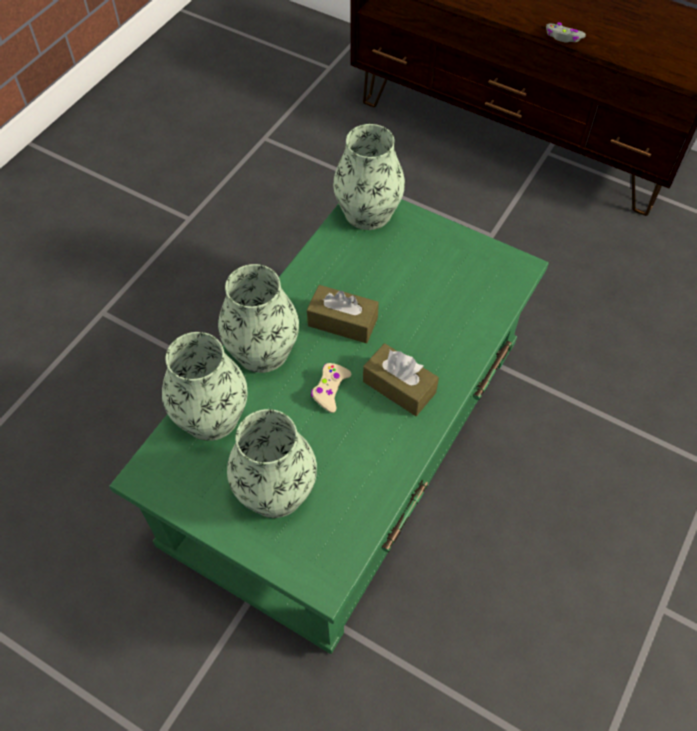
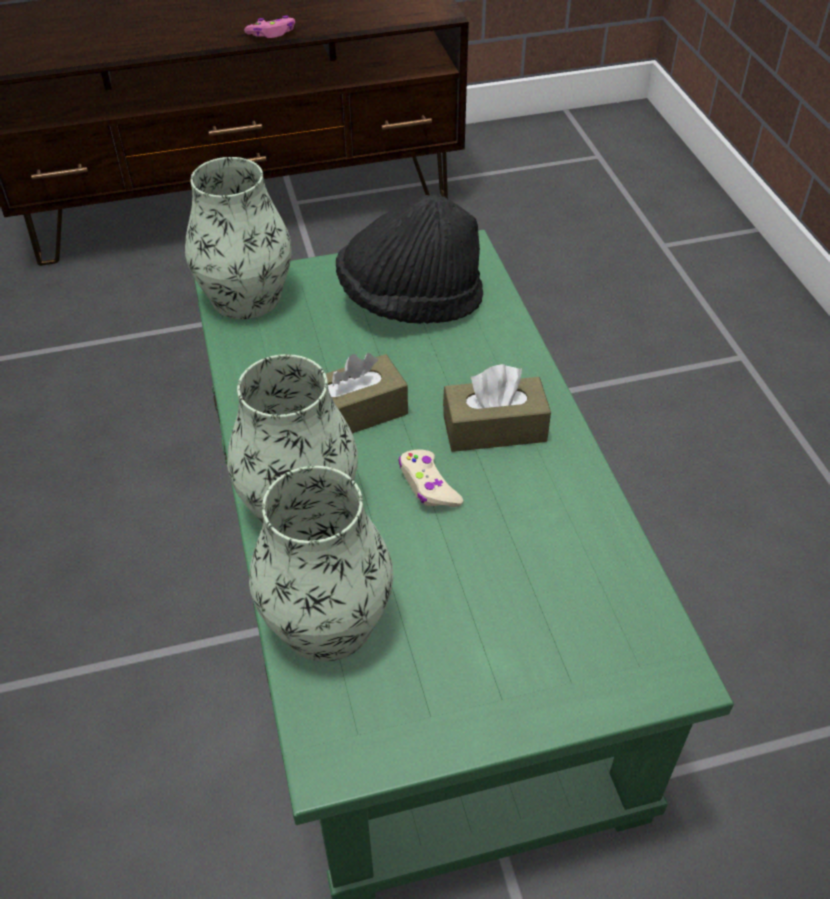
camera: 45 degrees left, 10 degrees down
(275, 490) = (504, 632): vase -> none
(448, 278) = (410, 301): none -> black hat
(563, 37) = (272, 33): grey game controller -> pink game controller

